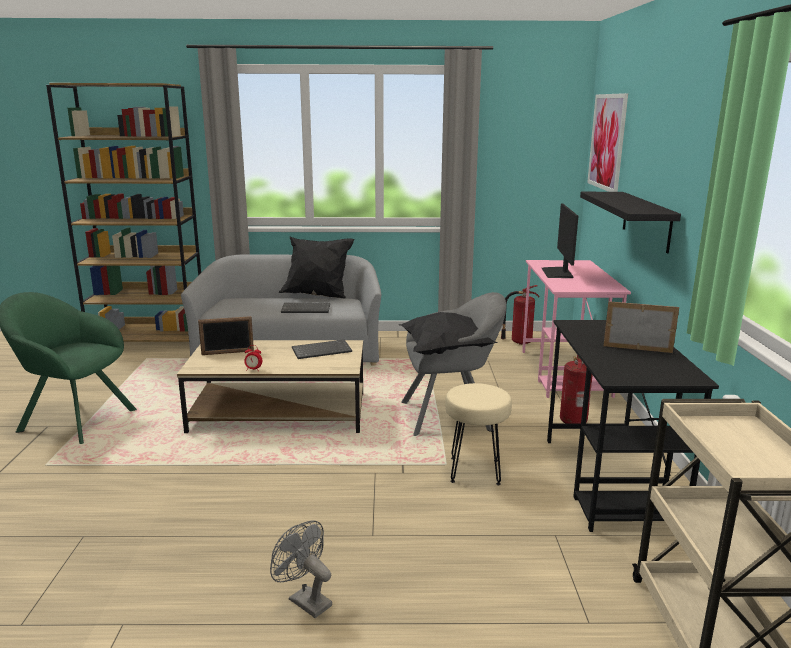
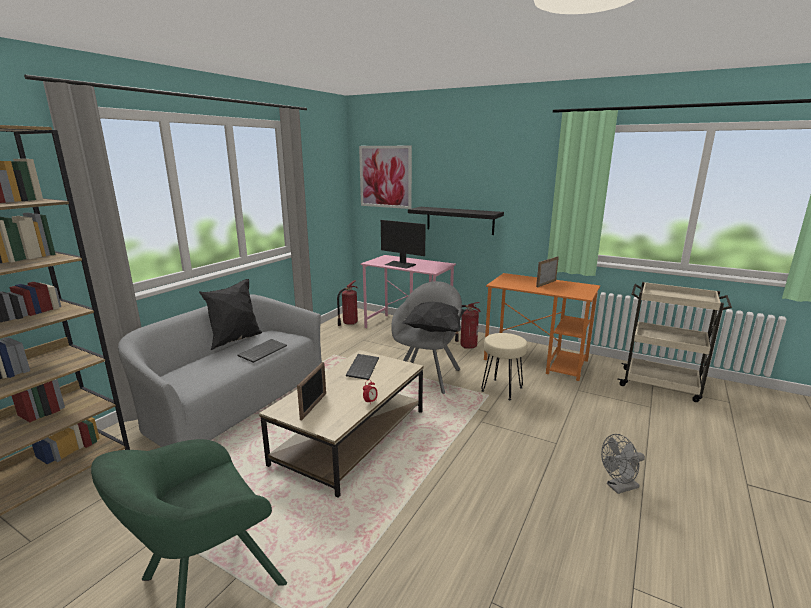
camera: 60 degrees left, 0 degrees up
(610, 482) = (536, 360): black desk -> orange desk

